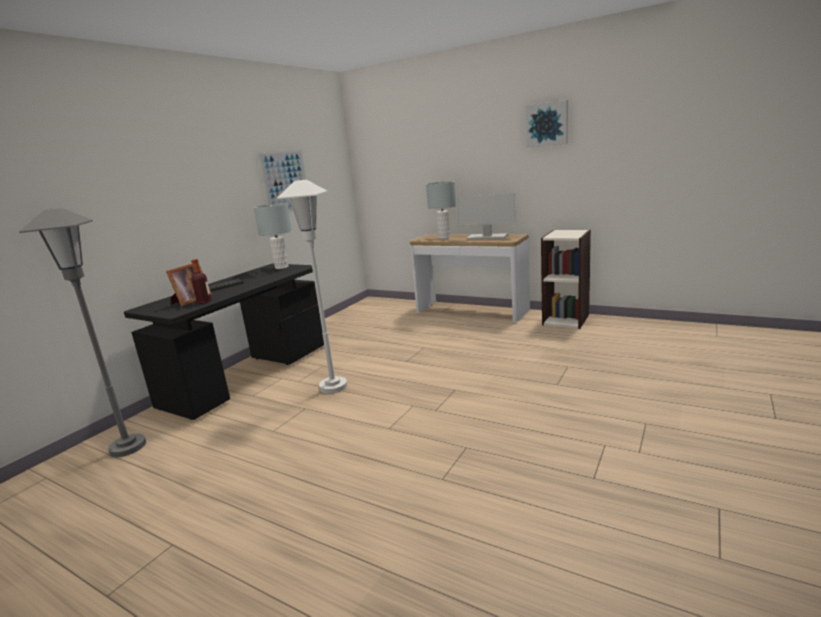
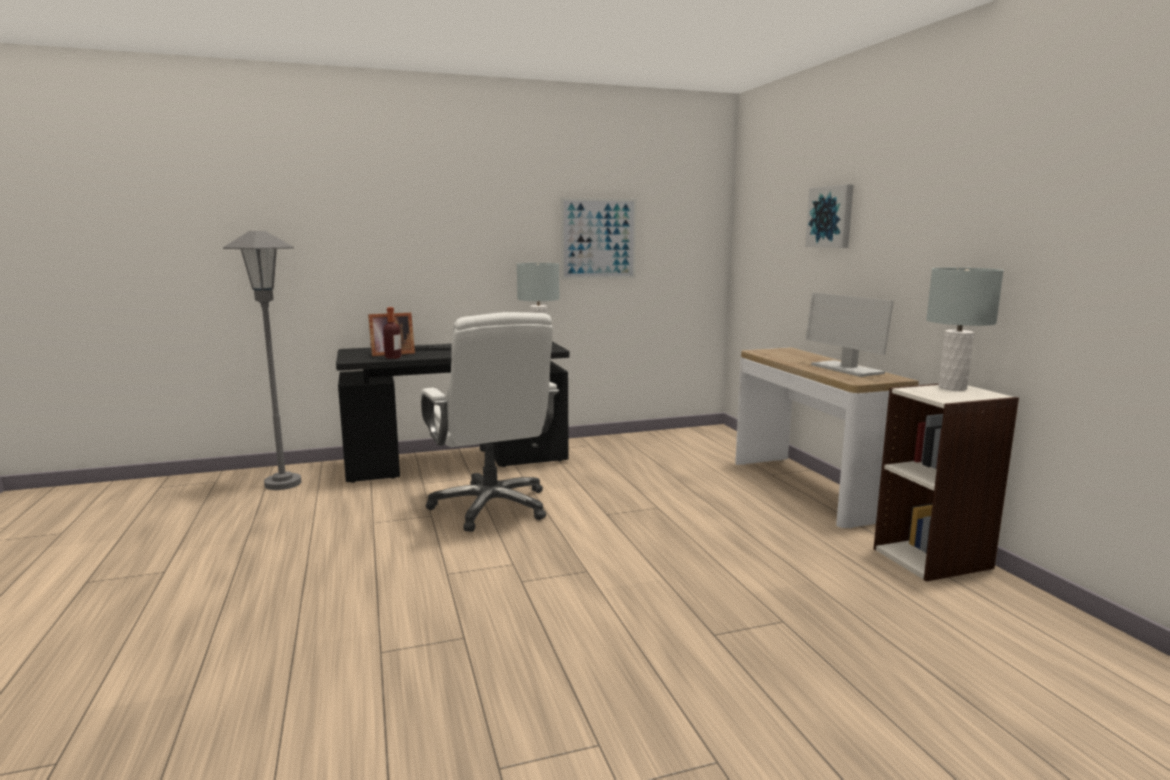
camera: 40 degrees right, 5 degrees down
(333, 386) = (491, 507): white floor lamp -> white office chair
(444, 237) = (793, 356): grey table lamp -> grey table lamp (952, 388)
(547, 124) = (976, 181): picture -> picture (831, 217)

